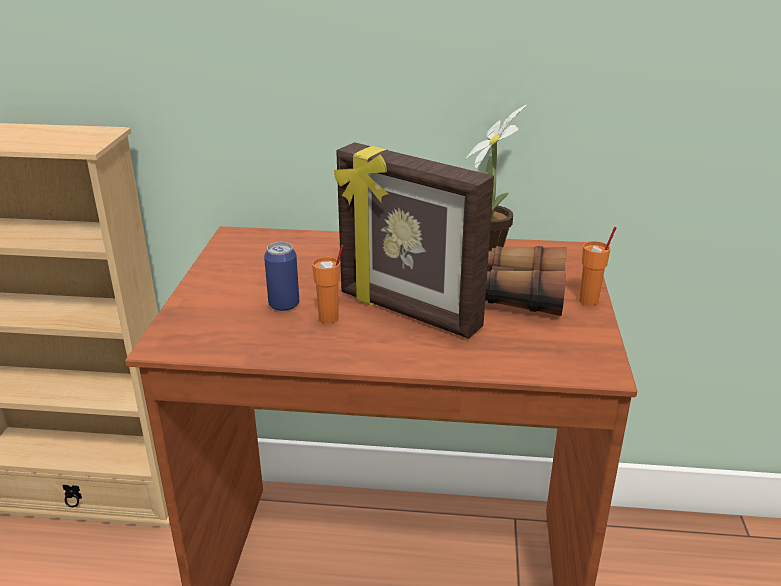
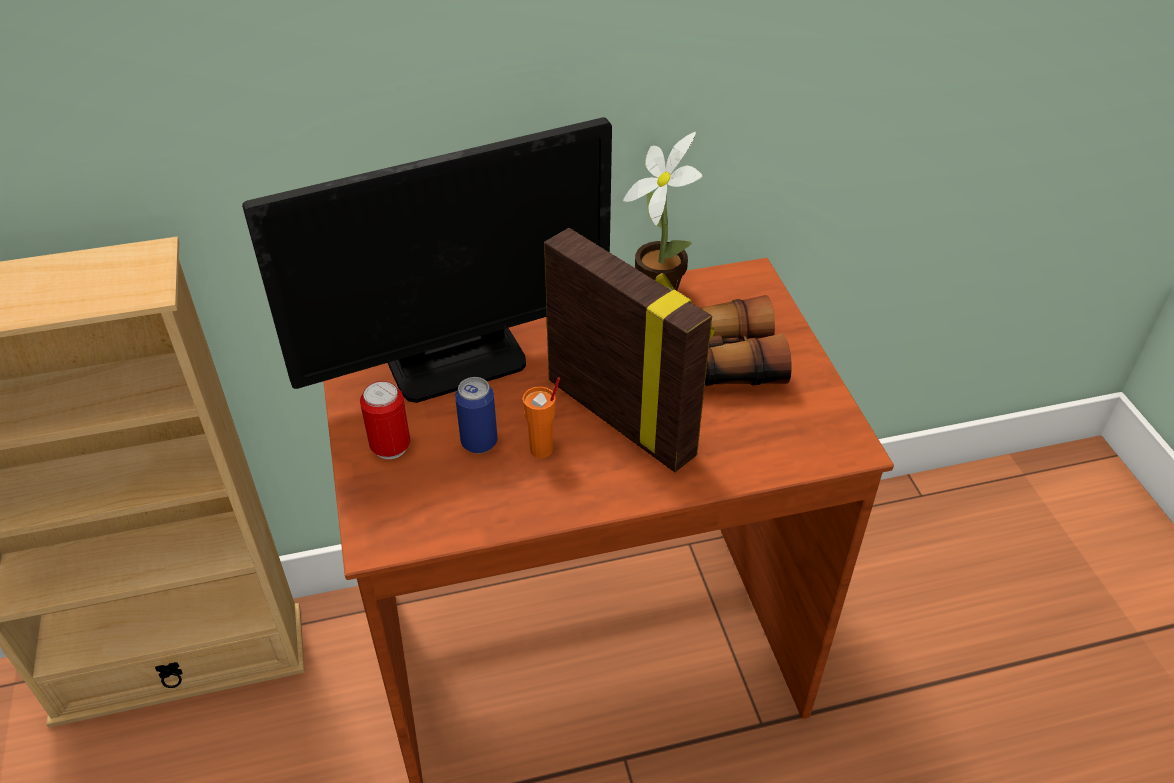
camera: 20 degrees left, 15 degrees up
(217, 295) = (390, 447): none -> can
(302, 257) = (456, 359): none -> monitor
(408, 312) = (622, 417): picture frame -> picture frame turned 150 degrees counterclockwise
(589, 301) = (801, 351): orange cup -> none

